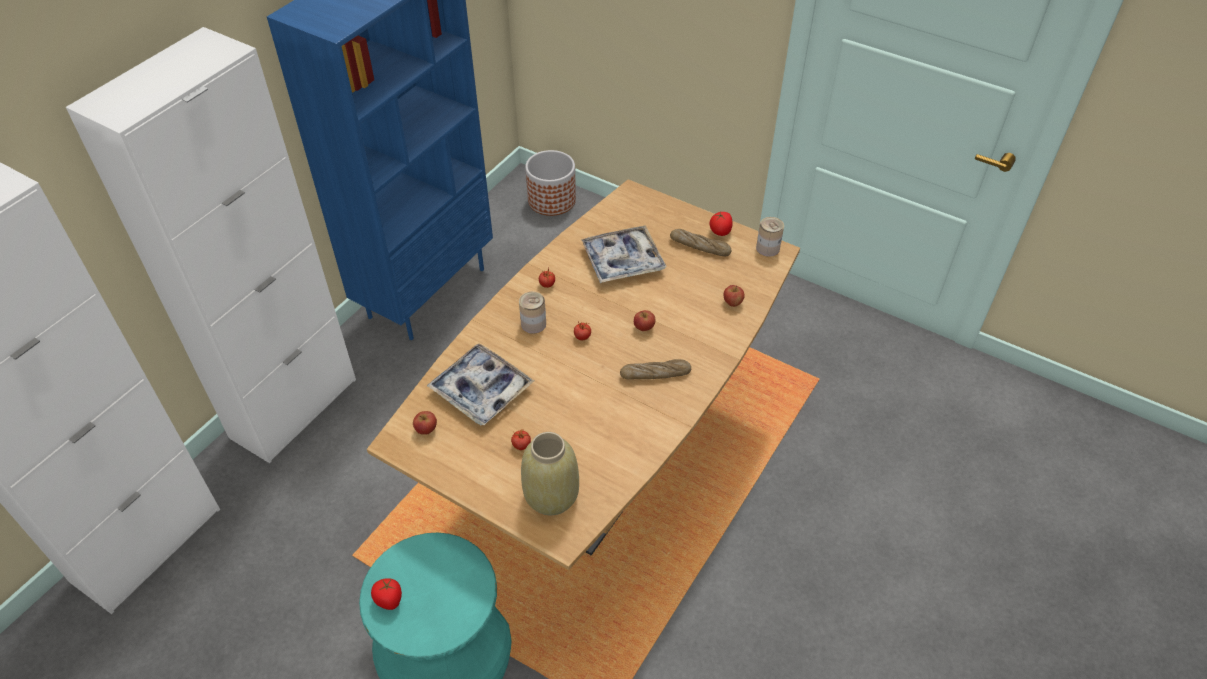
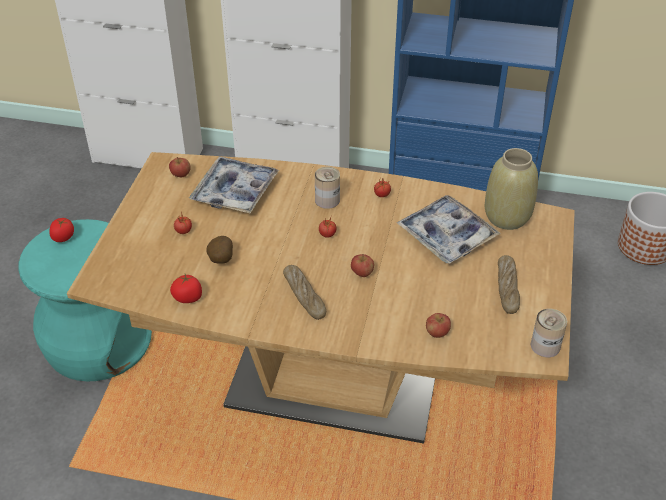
camera: 70 degrees right, 5 degrees down
(552, 497) = (134, 264): beige vase -> beige vase (506, 217)
(580, 424) = (220, 260): none -> potato
(720, 231) = (544, 299): tomato -> tomato (188, 297)

